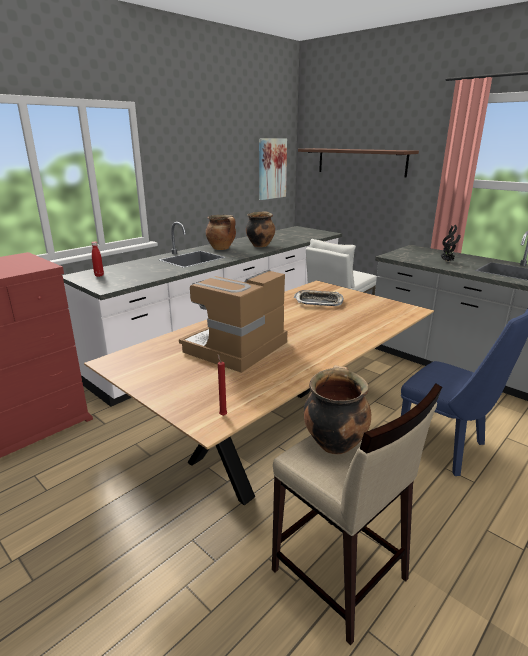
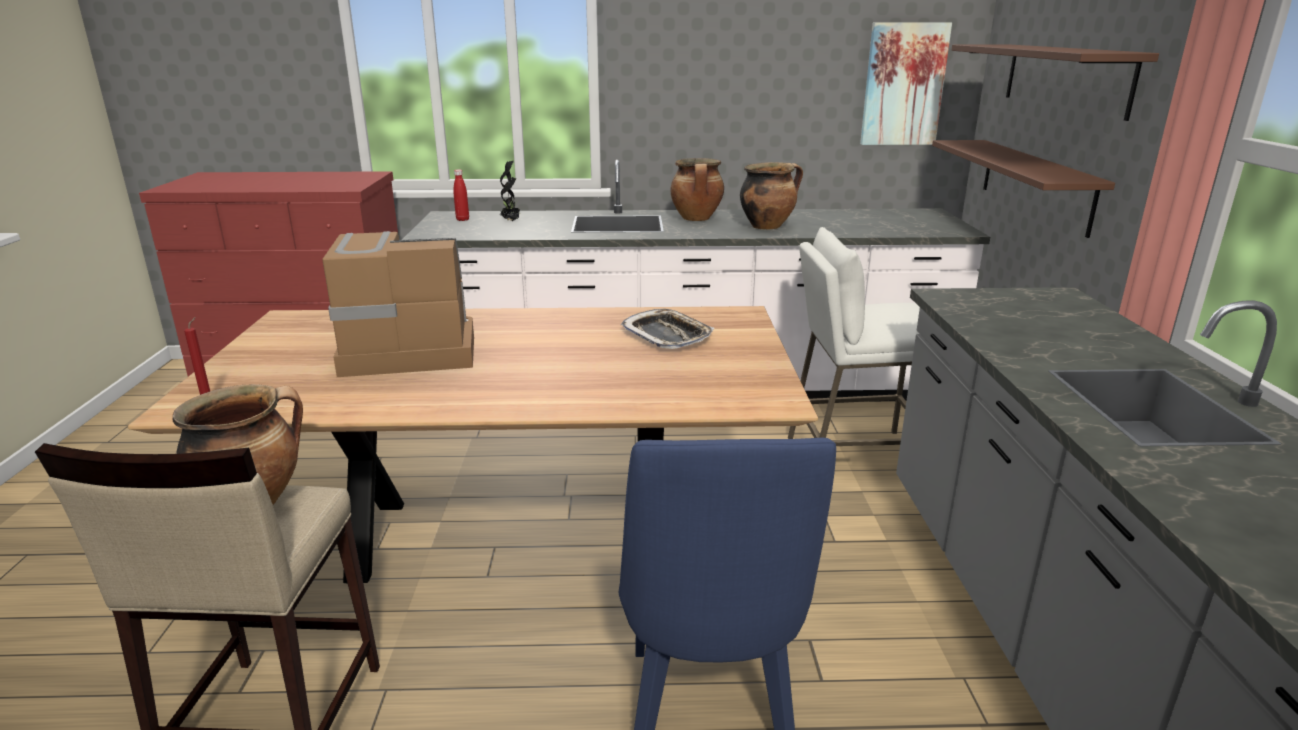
camera: 45 degrees right, 0 degrees up
(350, 208) = (1035, 184): none -> brown shelf
(447, 262) = (1041, 337): potted plant -> potted plant (511, 221)

